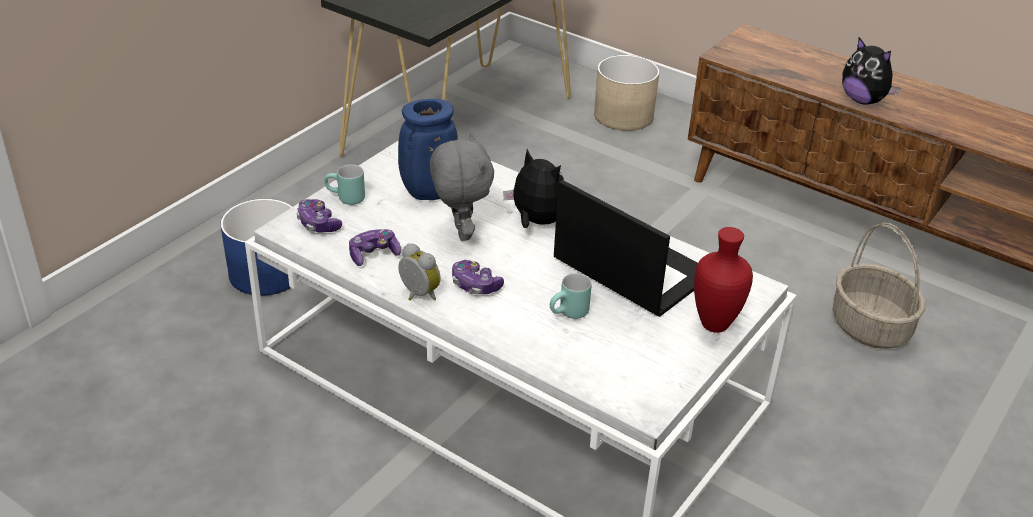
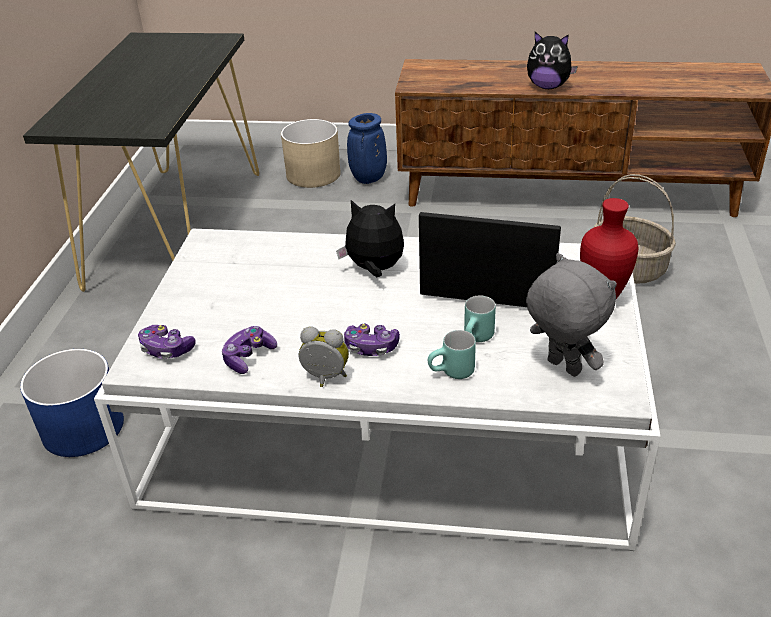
camera: 25 degrees left, 0 degrees up
(345, 199) = (175, 315): turquoise mug -> turquoise mug (452, 374)
(428, 193) = (253, 281): blue vase -> blue vase (368, 179)
(460, 232) = (314, 304): grey plush toy -> grey plush toy (562, 368)

